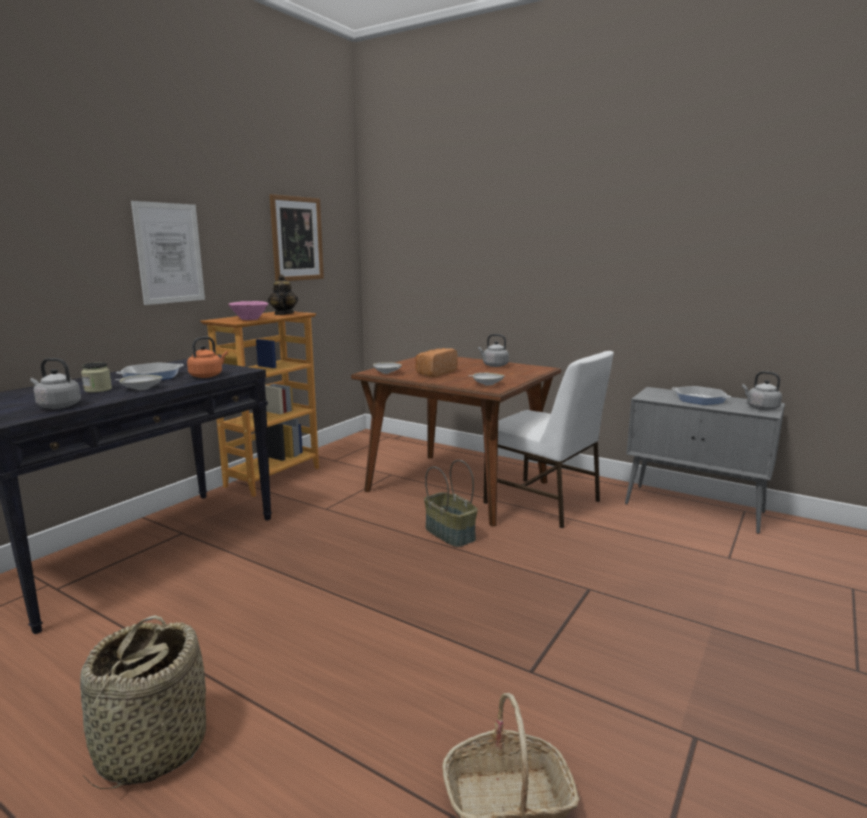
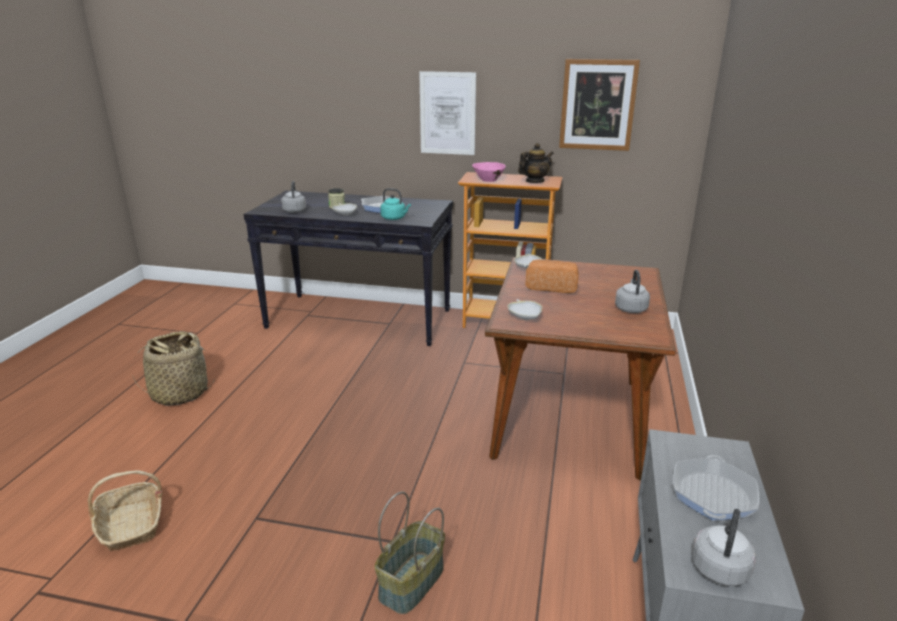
camera: 70 degrees right, 10 degrees up
(207, 376) = (394, 218): orange kettle -> turquoise kettle
(451, 534) = (457, 436): basket -> basket (412, 583)
(543, 502) = (577, 485): white chair -> none

